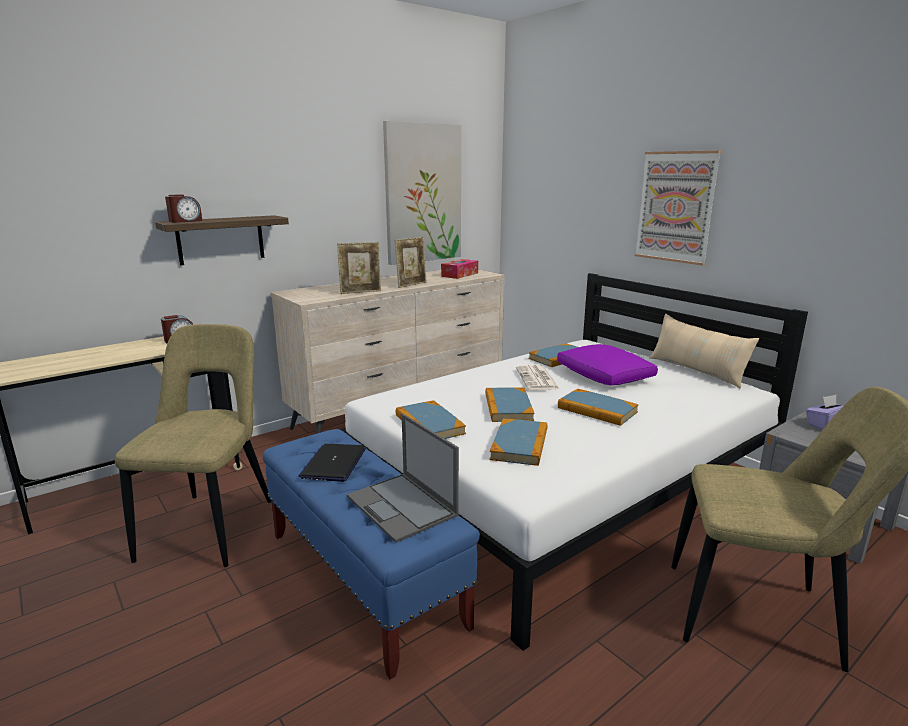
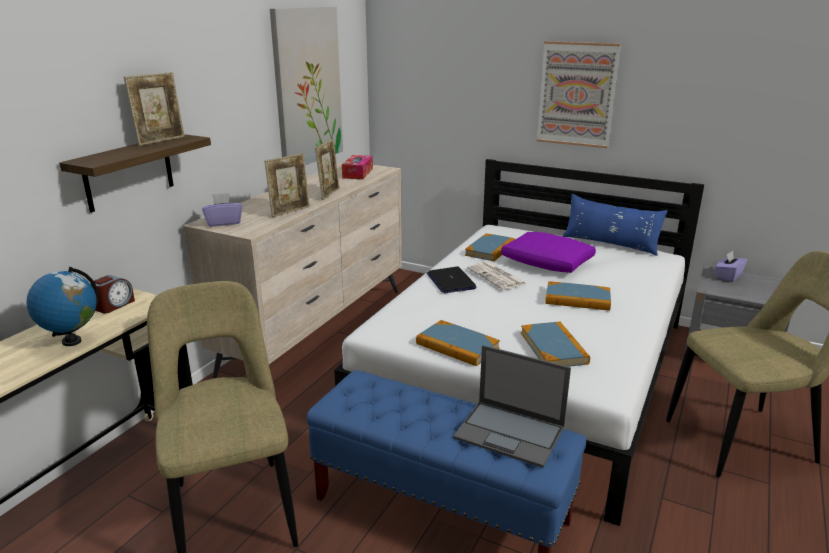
camera: 25 degrees left, 5 degrees up
(122, 355) = (71, 341): none -> globe
(185, 221) = (103, 158): alarm clock -> none
(249, 217) = (161, 141): none -> picture frame
(300, 293) = (224, 222): none -> purple tissue box
(334, 463) = (401, 408): laptop -> laptop (450, 281)
(508, 407) = (504, 312): book -> none
(696, 371) = (610, 244): beige pillow -> blue pillow

